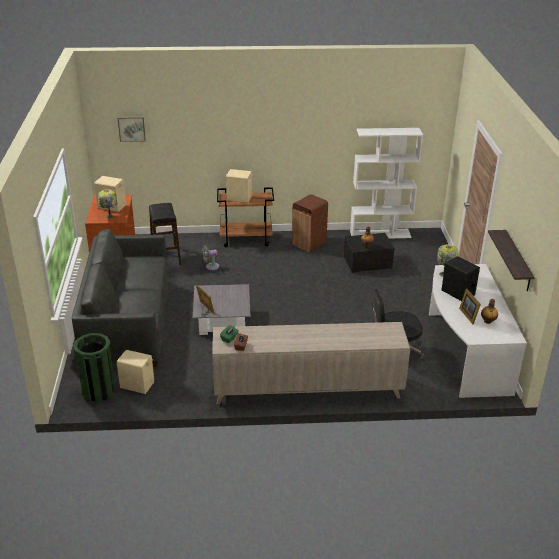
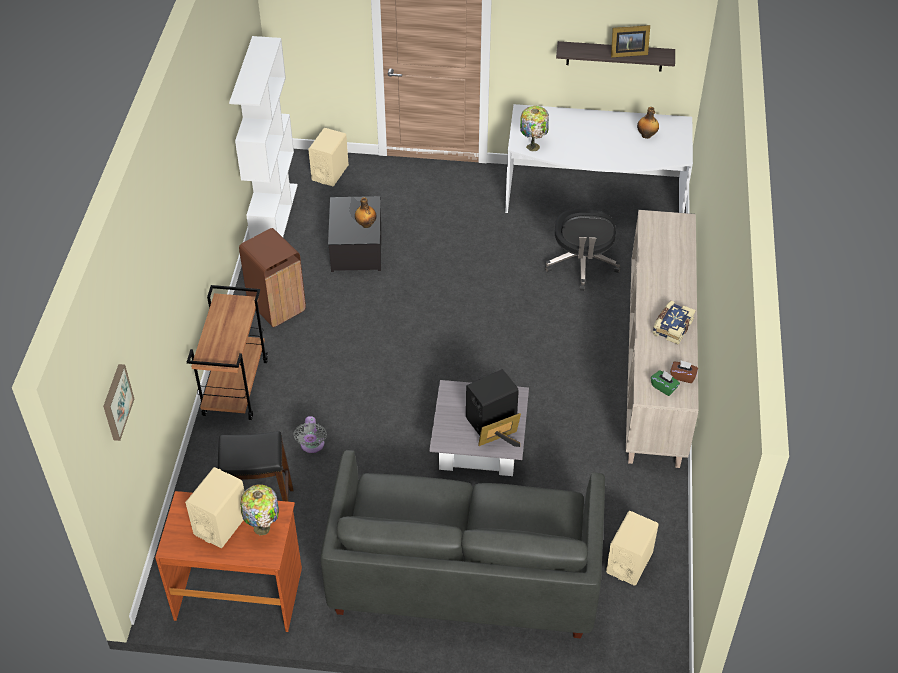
camera: 80 degrees left, 15 degrees up
(99, 392) = (642, 614): green trash can -> none
(239, 198) = (222, 338): beige speaker -> beige speaker (330, 173)
(286, 340) = (671, 327): none -> book
(457, 293) = (580, 145): black speaker -> black speaker (490, 419)
(469, 315) = (631, 147): picture frame -> picture frame (627, 53)

